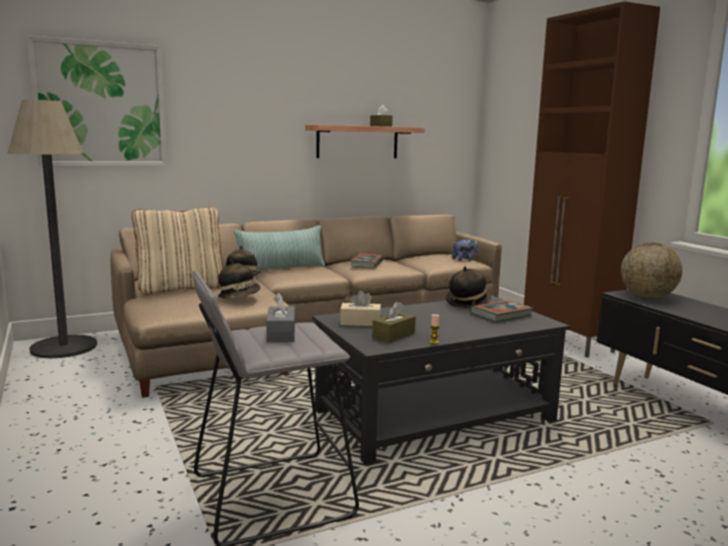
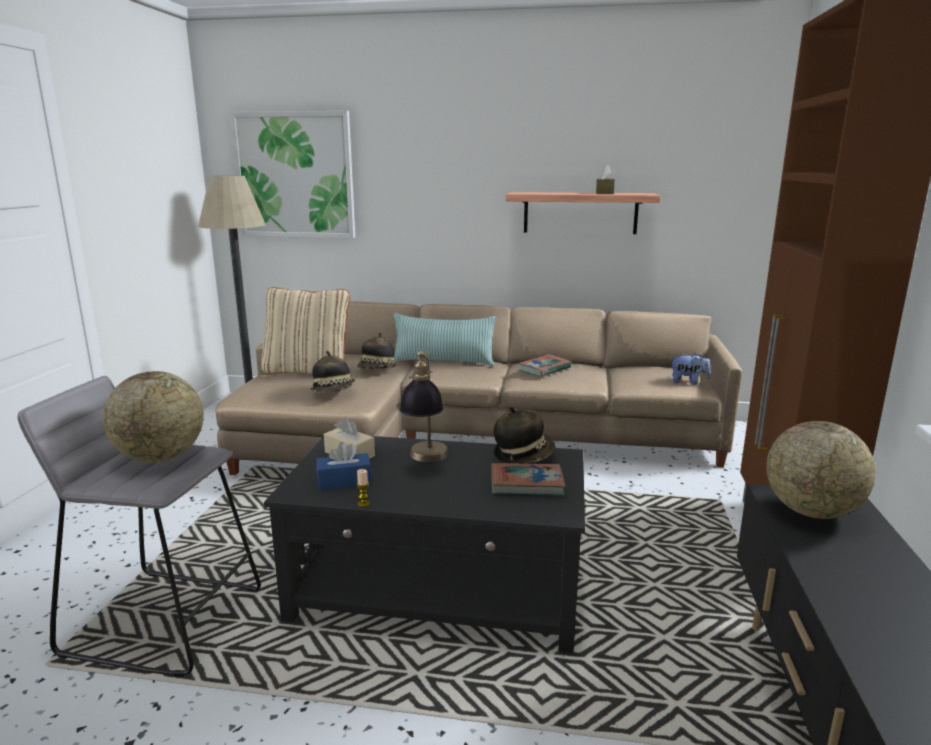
camera: 35 degrees right, 5 degrees up
(281, 334) = (161, 457): grey tissue box -> globe
(393, 335) = (344, 481): brown tissue box -> blue tissue box
(418, 316) = (426, 461): none -> table lamp

